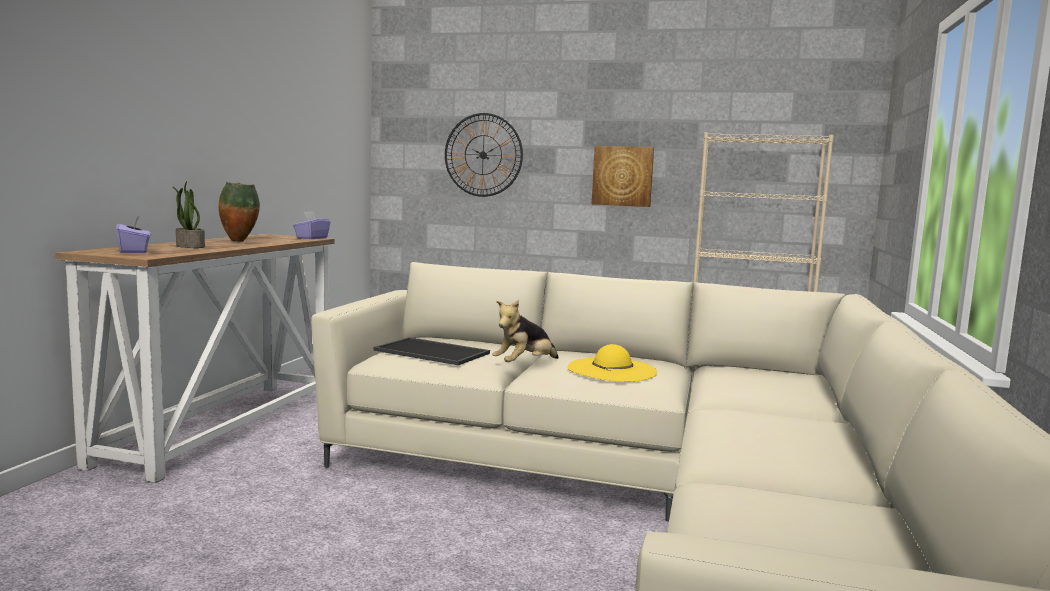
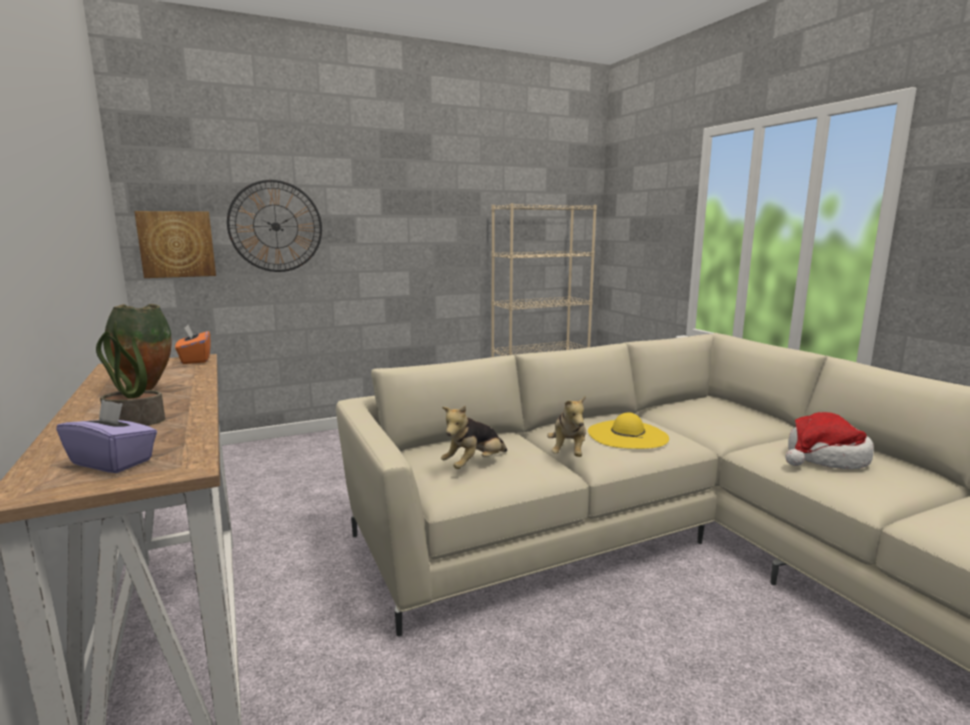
camera: 40 degrees left, 5 degrees up
(311, 238) = (195, 360): purple tissue box -> orange tissue box
(433, 352) = (474, 465): tray -> plush toy
(622, 176) = (422, 242): picture -> picture (177, 244)
(766, 431) = (825, 458): none -> hat

